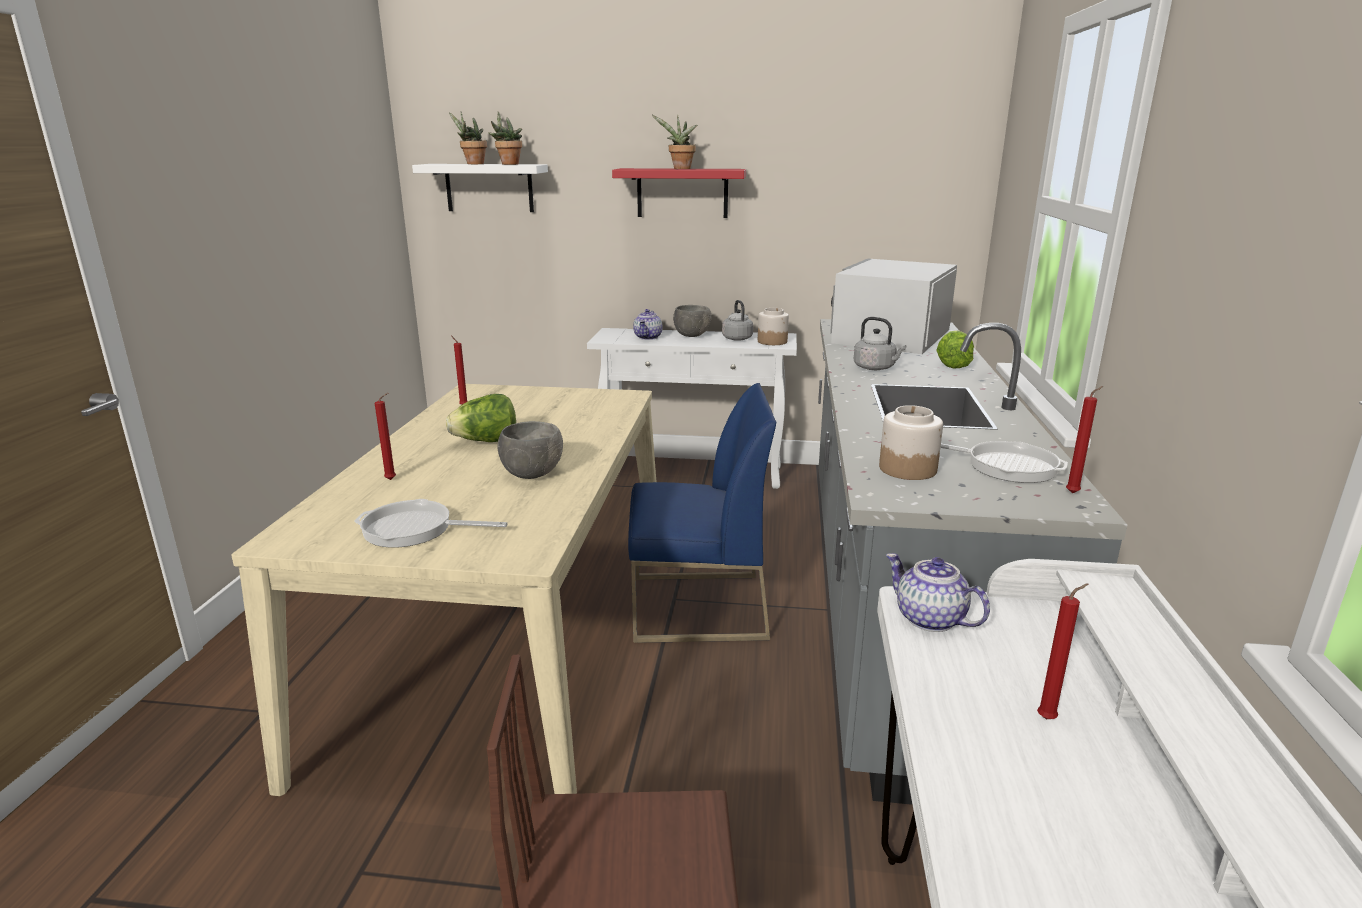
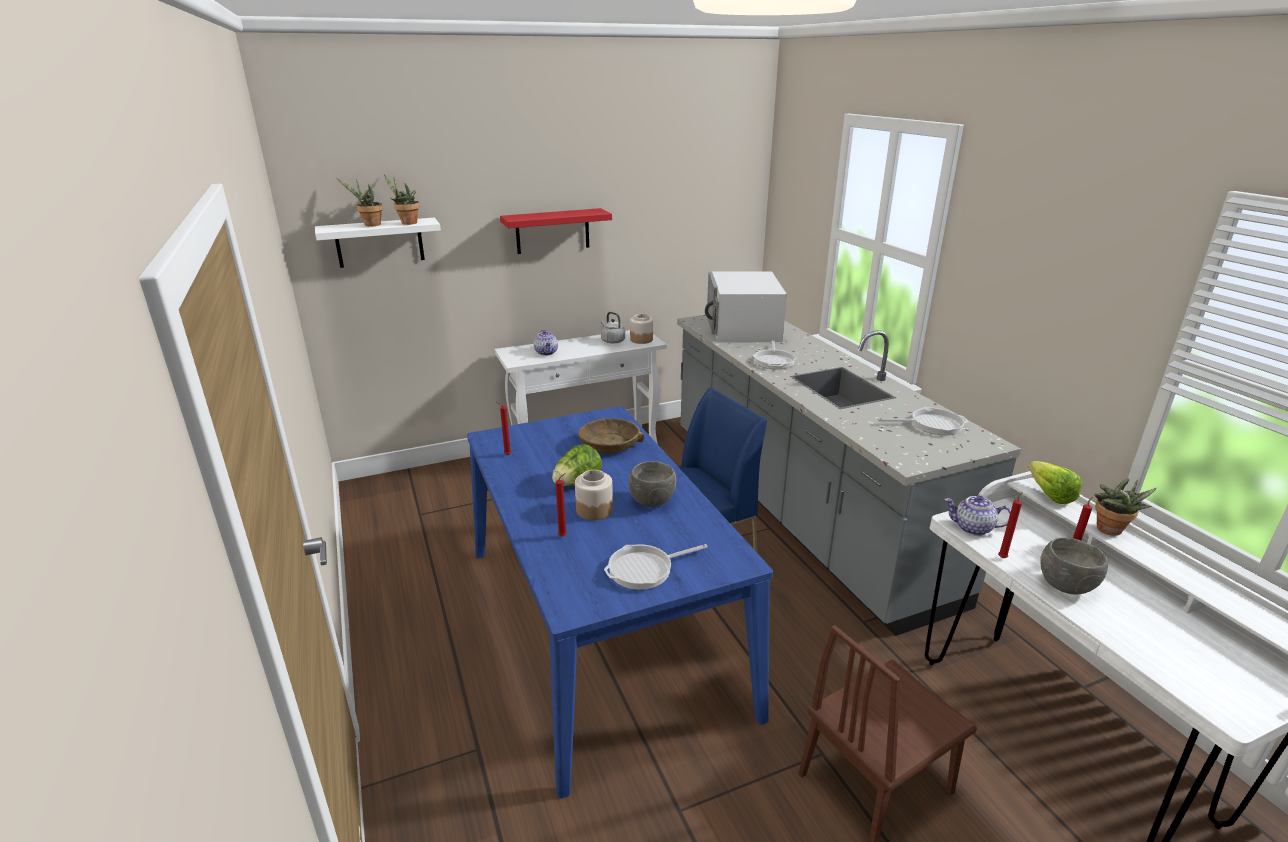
camera: 30 degrees left, 5 degrees up
(510, 643) = (600, 625): beige dining table -> blue dining table
(578, 418) = (610, 444): none -> brown bowl
(680, 168) = (557, 214): potted plant -> potted plant (1110, 531)
(692, 335) = (576, 344): grey bowl -> grey bowl (1065, 585)
(876, 368) = (774, 361): grey kettle -> frying pan
(907, 469) = (894, 440): jar -> jar (594, 509)
(953, 363) = (809, 346): lettuce -> lettuce (1047, 492)
(1074, 493) = (980, 434): red candle -> red candle (1003, 557)

